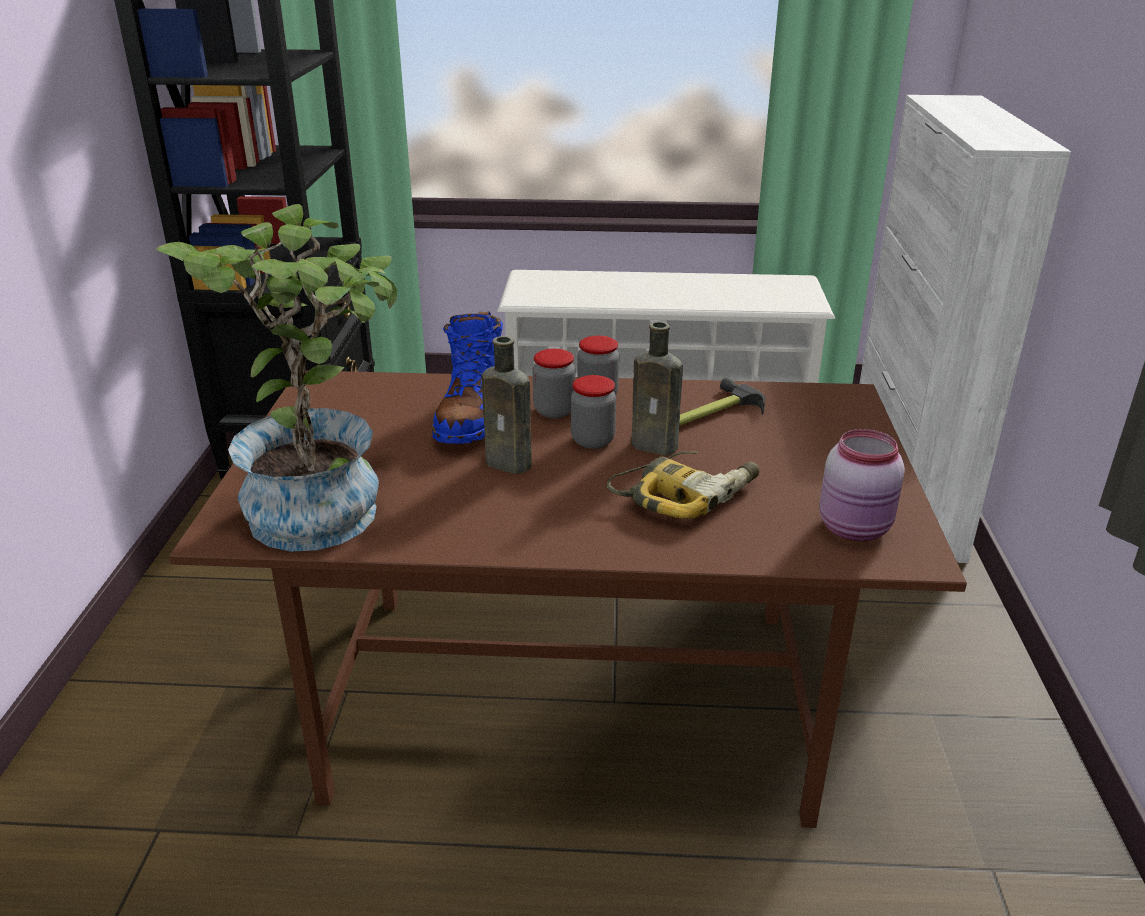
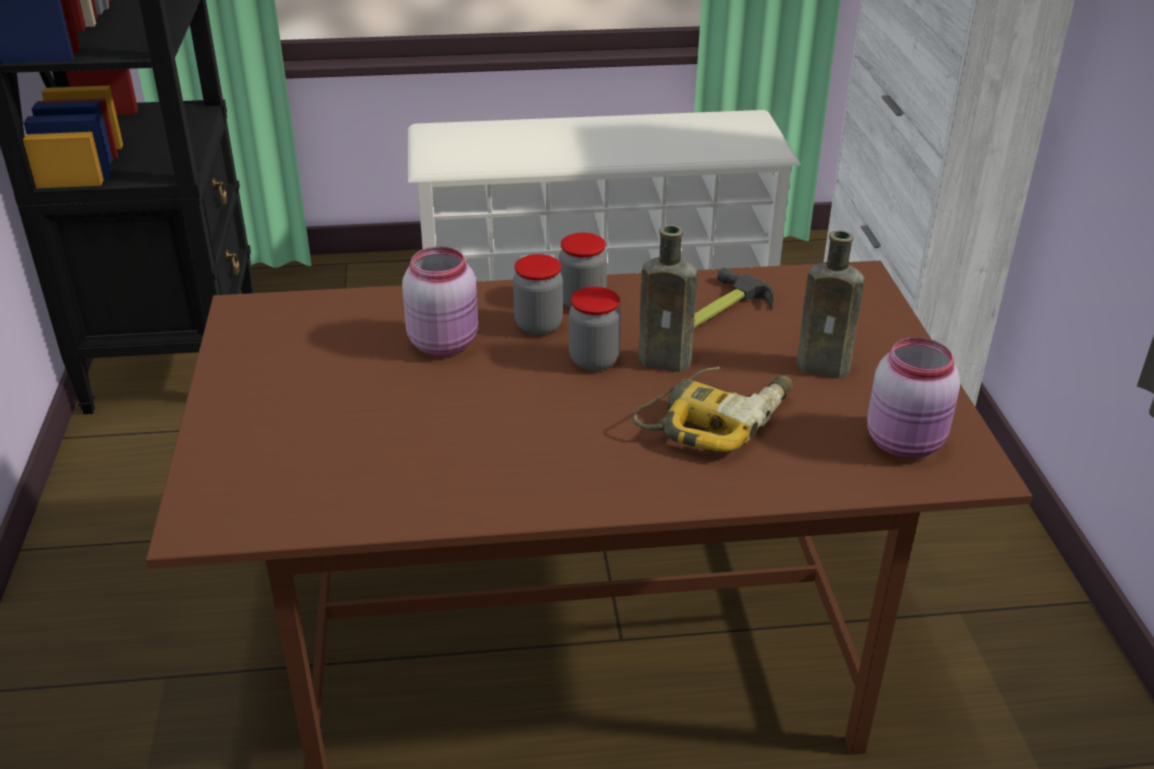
camera: 10 degrees left, 5 degrees up
(325, 504) = (310, 472): potted plant -> none
(471, 417) = (445, 342): blue boot -> pink jar
(511, 464) = (511, 400): brown bottle -> brown bottle (827, 367)

